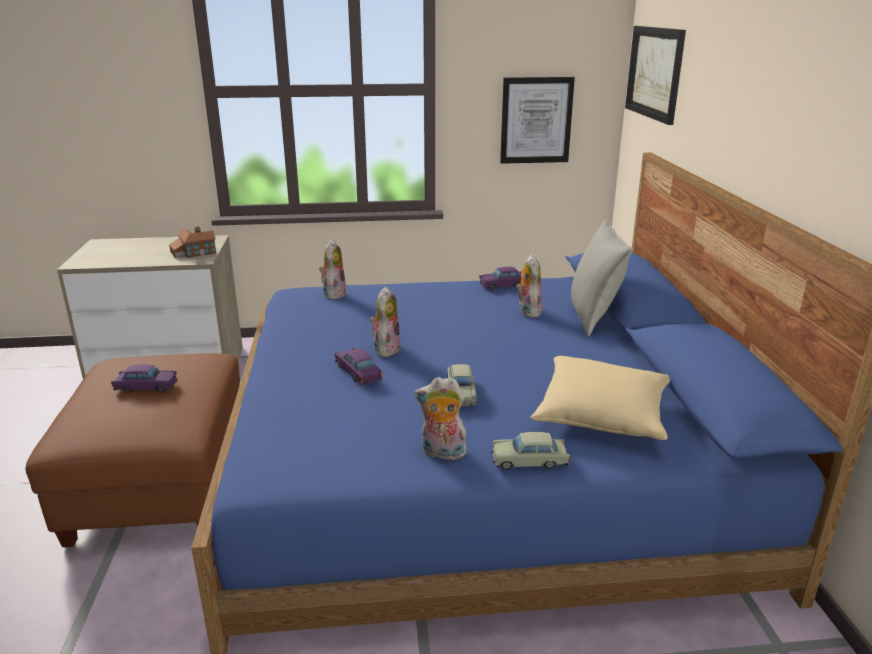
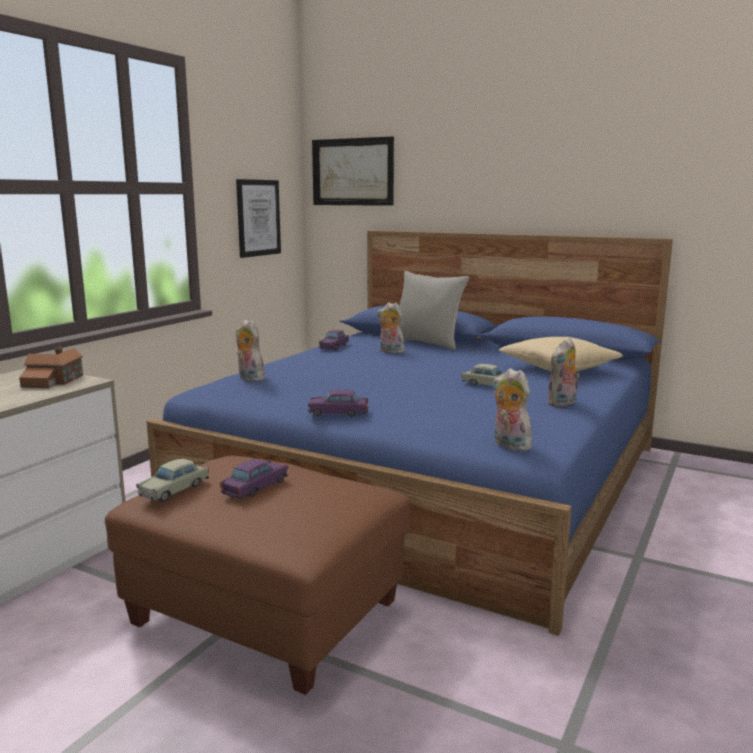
camera: 55 degrees left, 10 degrees down
(358, 373) = (413, 400): purple toy car -> purple toy car (338, 413)
(386, 349) = (383, 388): plush toy -> plush toy (509, 445)
(529, 461) = (594, 390): beige toy car -> beige toy car (174, 489)

